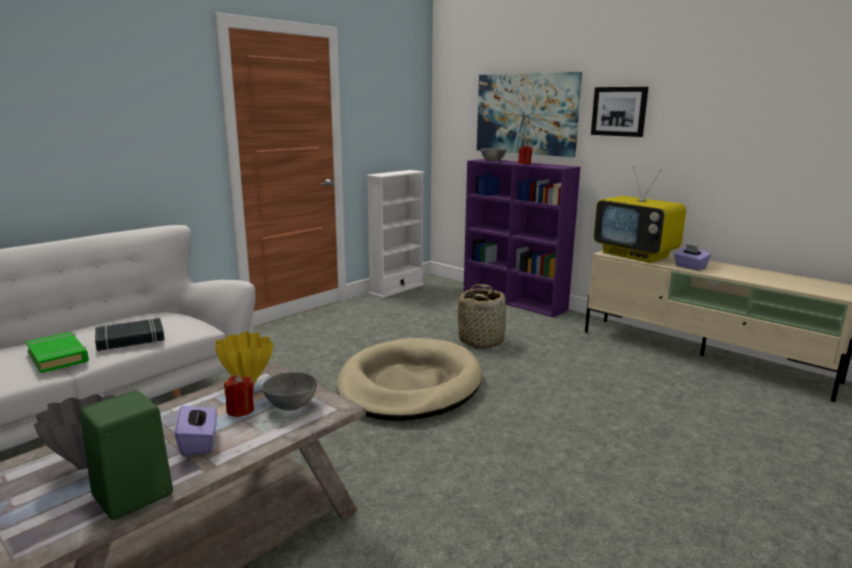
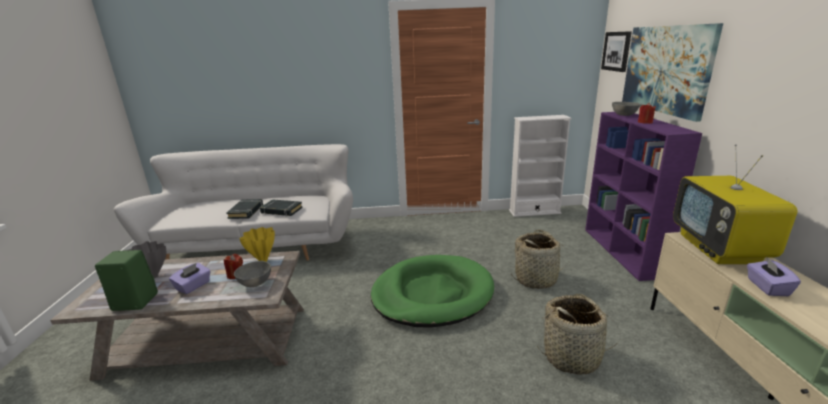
camera: 45 degrees right, 5 degrees up
(58, 357) = (246, 211): green book -> black book
(409, 385) = (432, 294): beige dog bed -> green dog bed
(585, 381) = (572, 357): none -> basket
(619, 111) = (754, 73): picture -> picture (616, 51)

